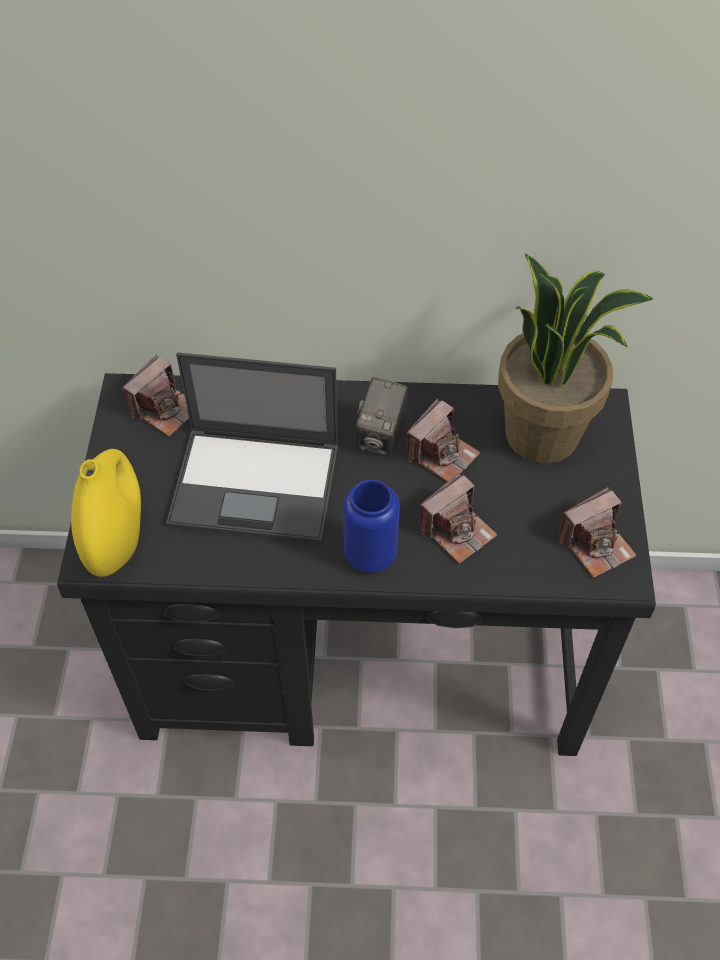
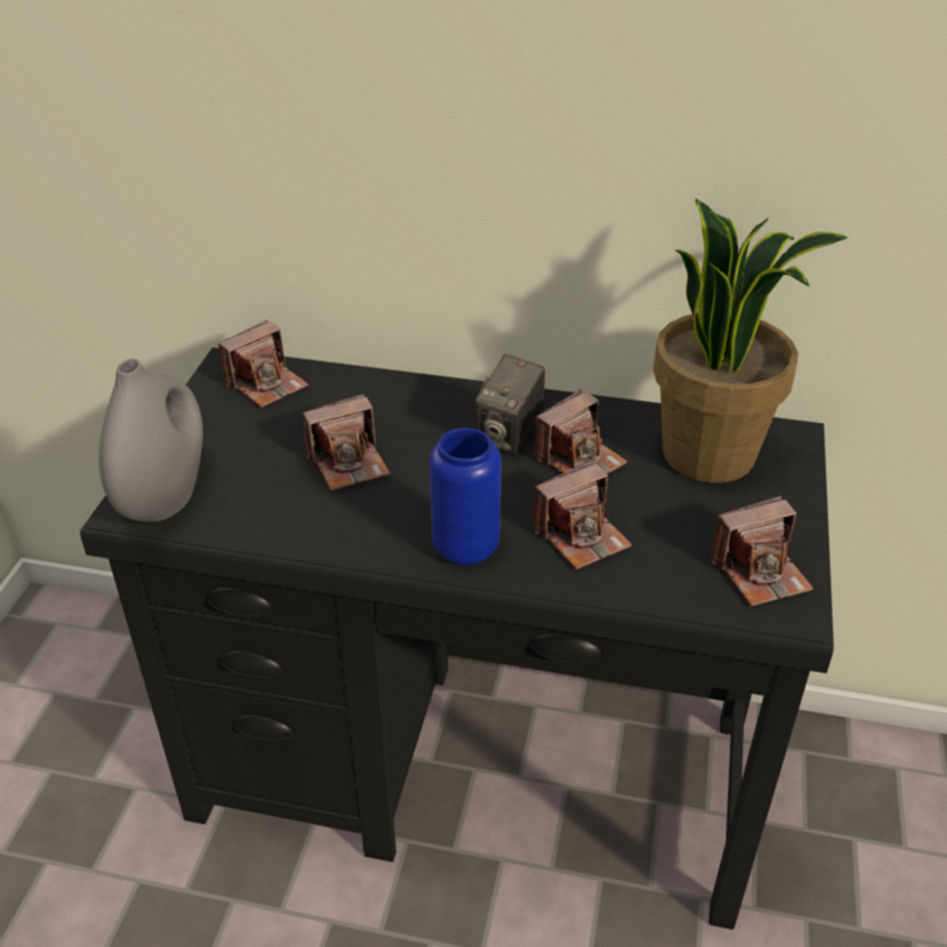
camera: 10 degrees right, 15 degrees down
(116, 541) = (165, 497): yellow vase -> grey vase
(257, 484) = (349, 463): laptop -> camera

